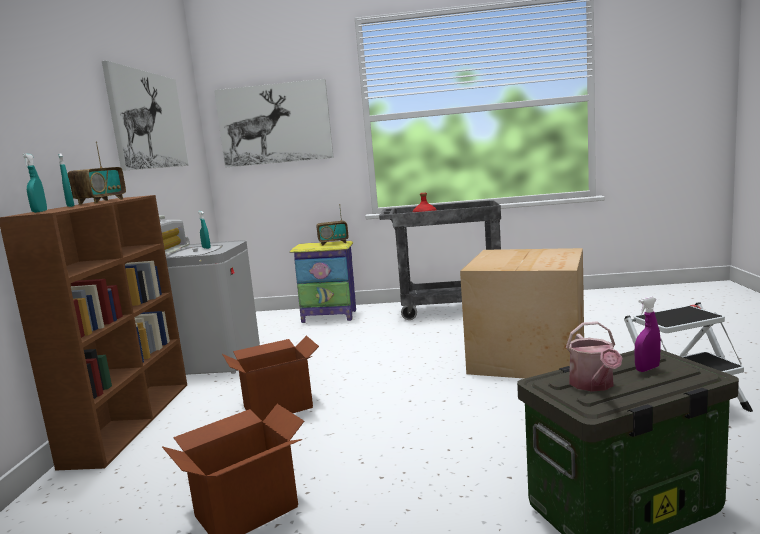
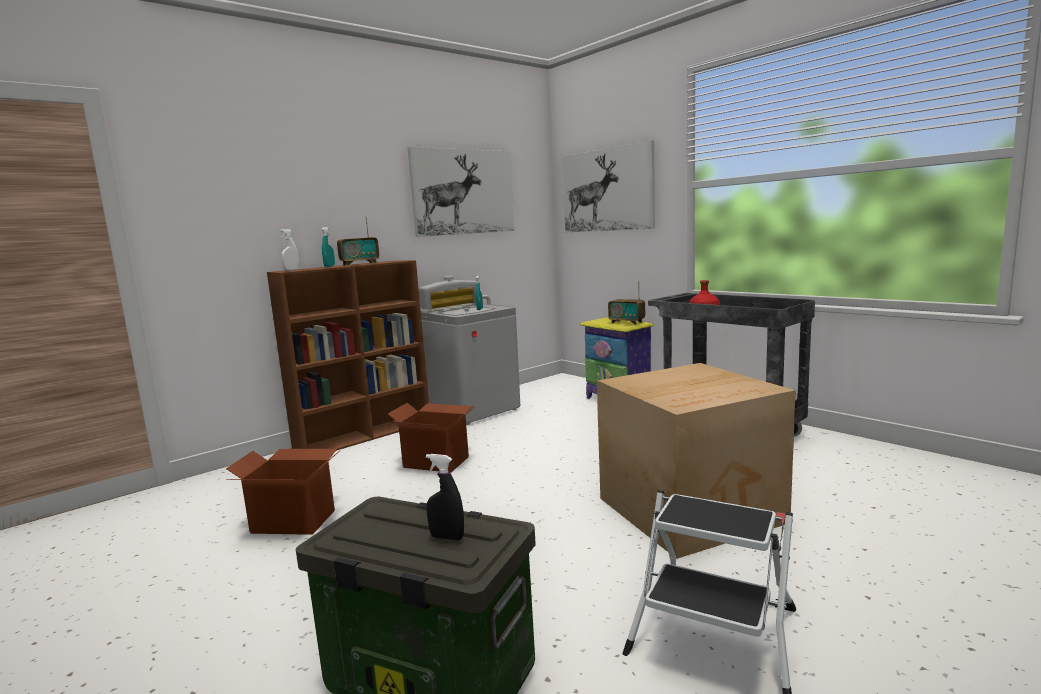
camera: 45 degrees right, 0 degrees up
(39, 211) = (291, 270): turquoise spray bottle -> white spray bottle
(593, 385) = (379, 526): watering can -> none
(647, 369) = (447, 537): purple spray bottle -> black spray bottle

